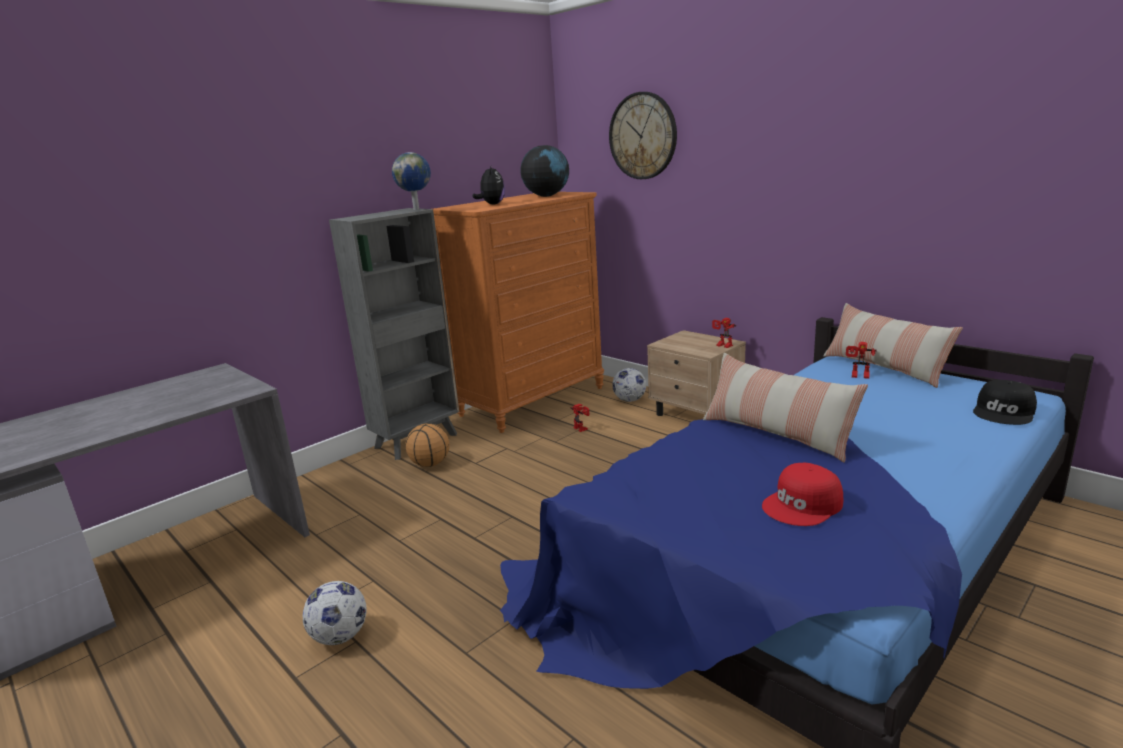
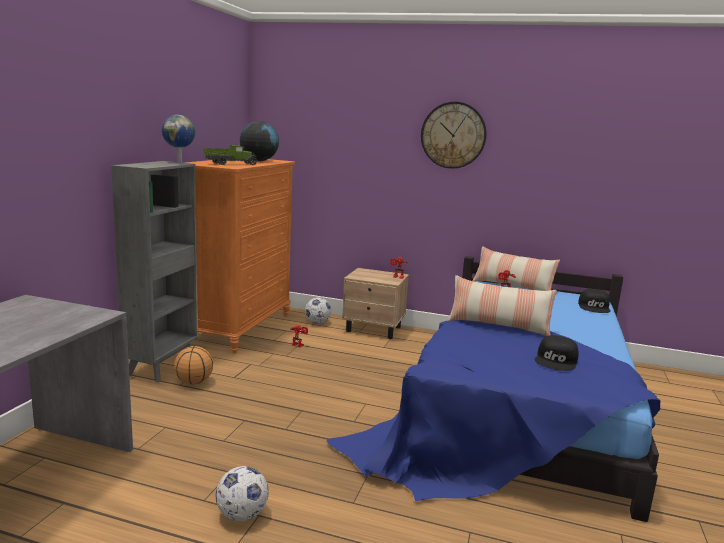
camera: 30 degrees left, 5 degrees down
(492, 204) = (230, 164): plush toy -> toy truck
(643, 136) = (331, 123): wall clock -> wall clock (453, 135)
(803, 505) = (557, 360): red cap -> black cap

